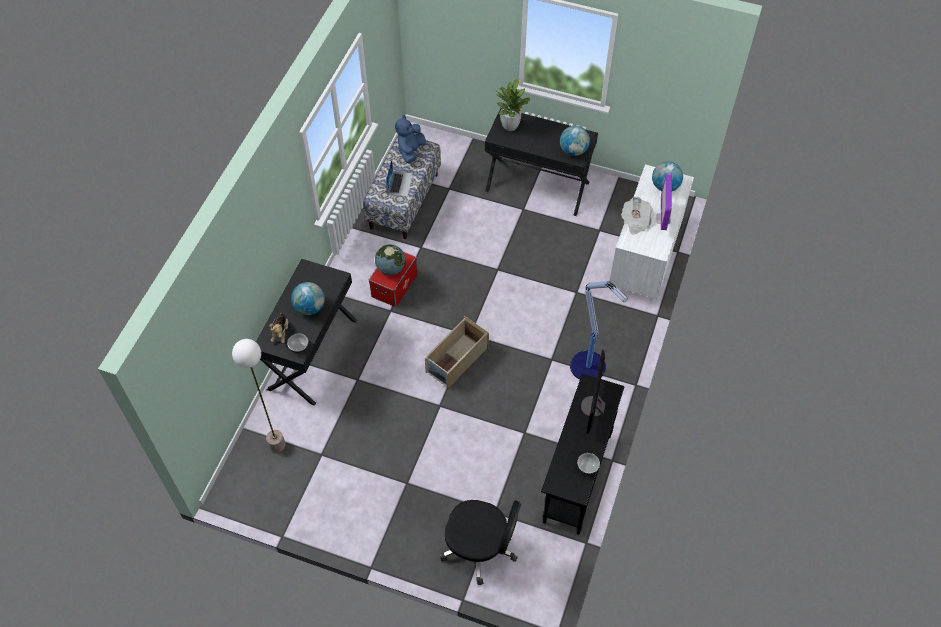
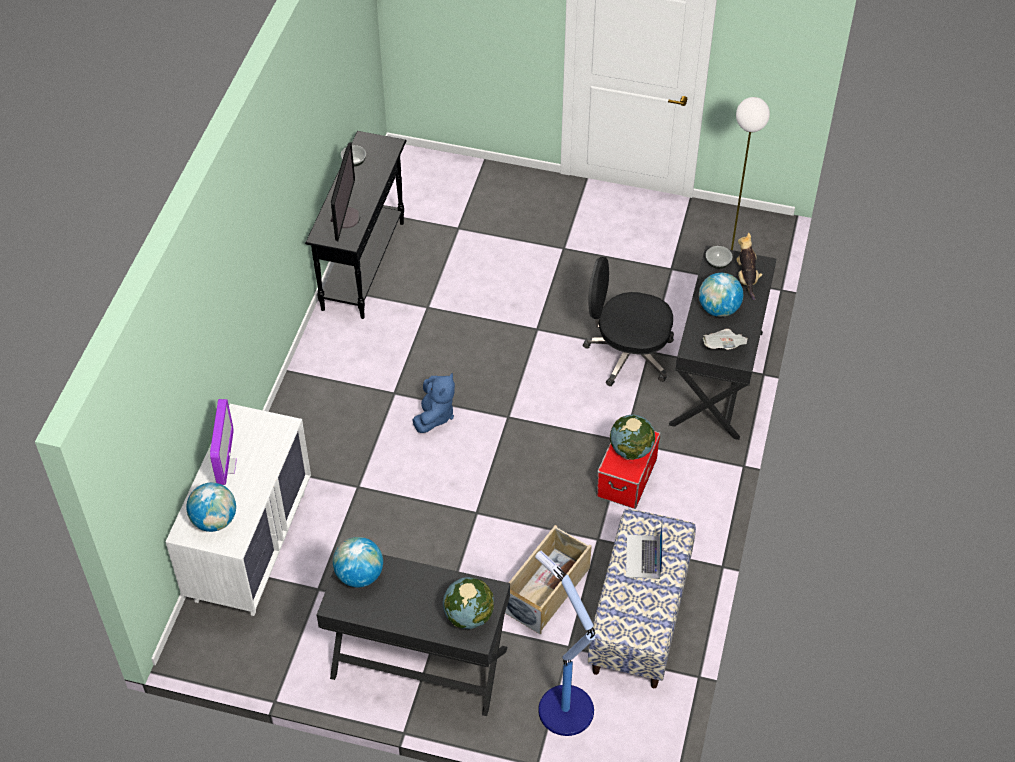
camera: 175 degrees right, 5 degrees down
(411, 151) = (637, 619): blue plush toy -> blue plush toy (434, 415)
(456, 360) = (522, 383): beige storage box -> beige storage box (547, 589)
(480, 548) = (472, 196): black office chair -> black office chair (627, 354)
(510, 126) = (469, 616): potted plant -> globe
(589, 367) = (344, 387): floor lamp -> floor lamp (564, 708)
(635, 221) = (268, 459): newspaper -> newspaper (723, 347)

